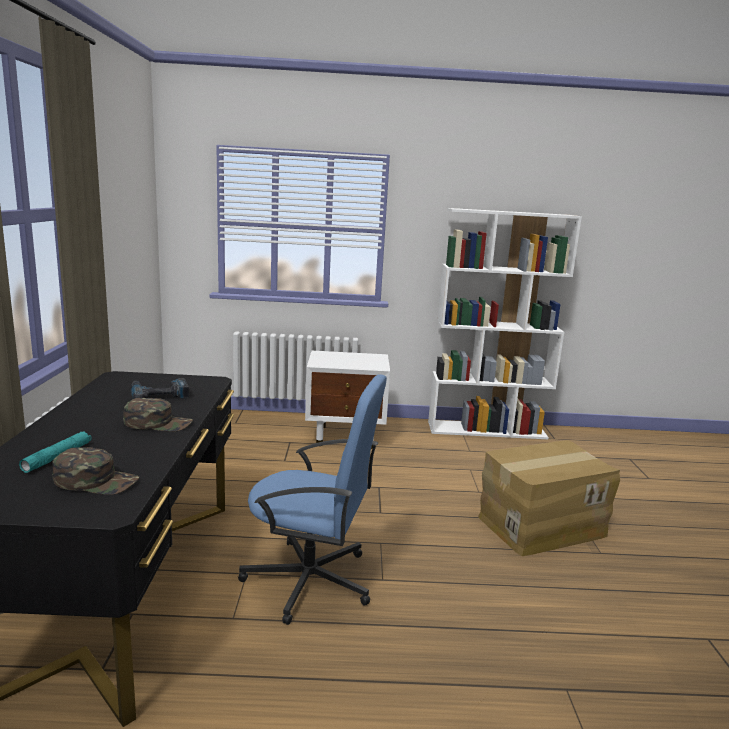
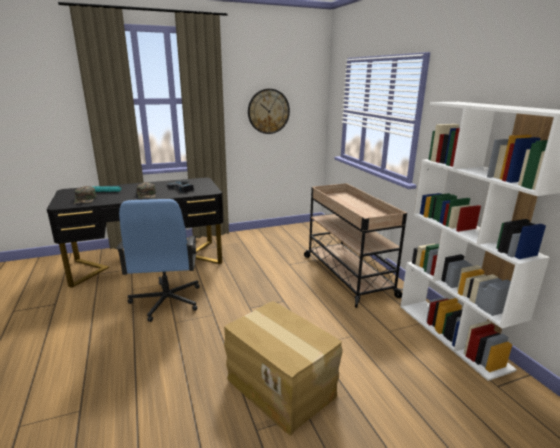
camera: 70 degrees right, 5 degrees up
(119, 230) = (268, 111): none -> wall clock
(346, 436) = (347, 274): white nightstand -> beige cart

